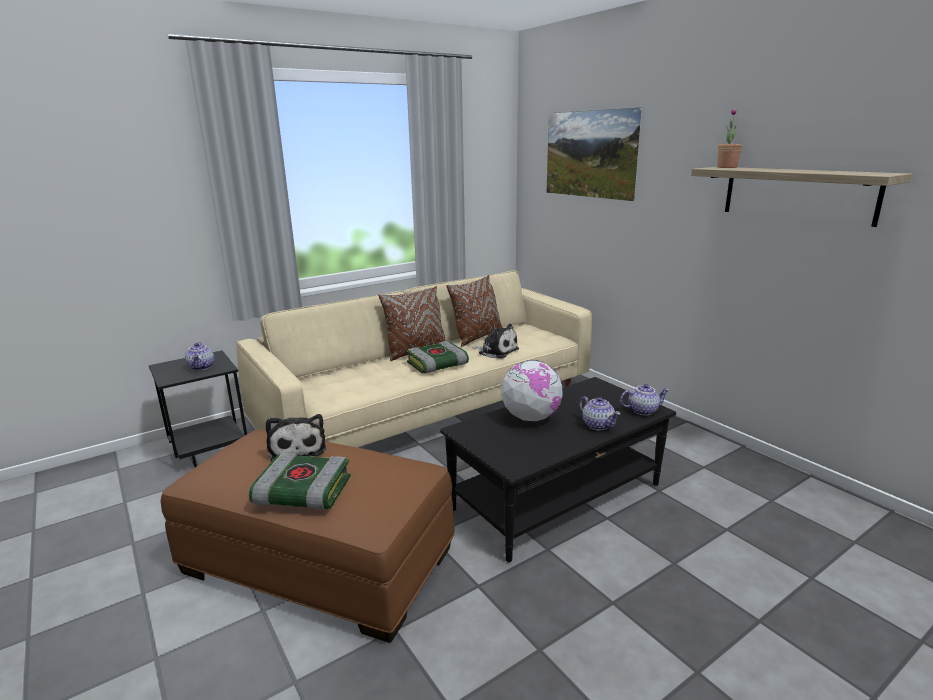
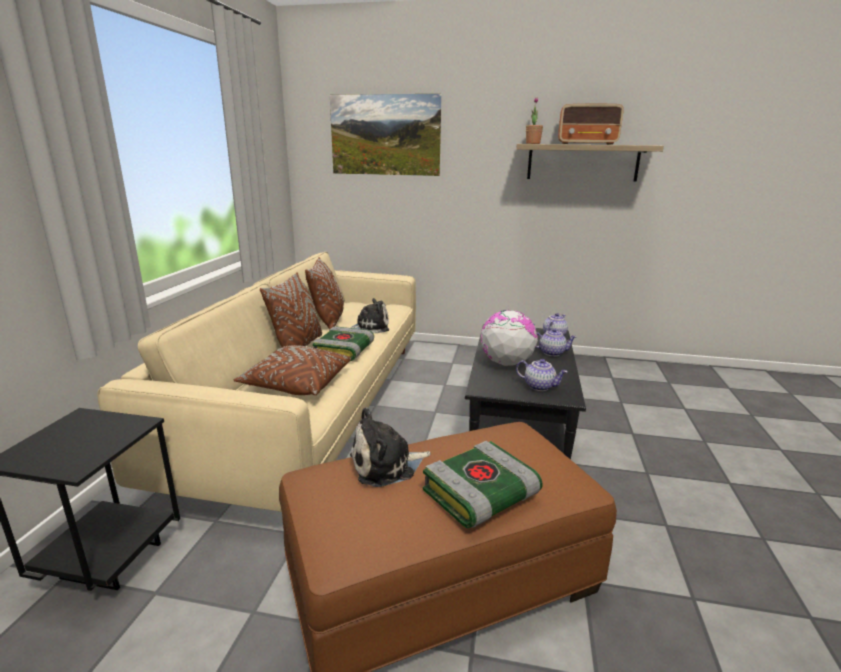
camera: 45 degrees left, 0 degrees up
(202, 367) = (98, 434): teapot -> teapot (539, 386)
(297, 448) = (386, 465): plush toy -> plush toy turned 135 degrees clockwise
(364, 378) = (297, 384): none -> brown pillow
(790, 170) = (587, 144): none -> radio

